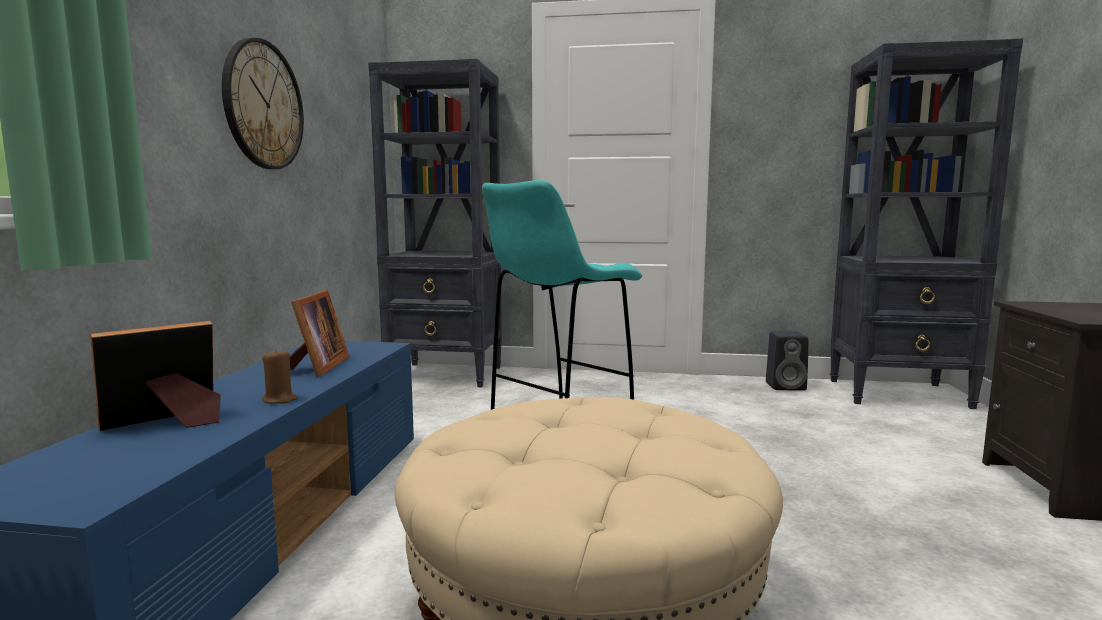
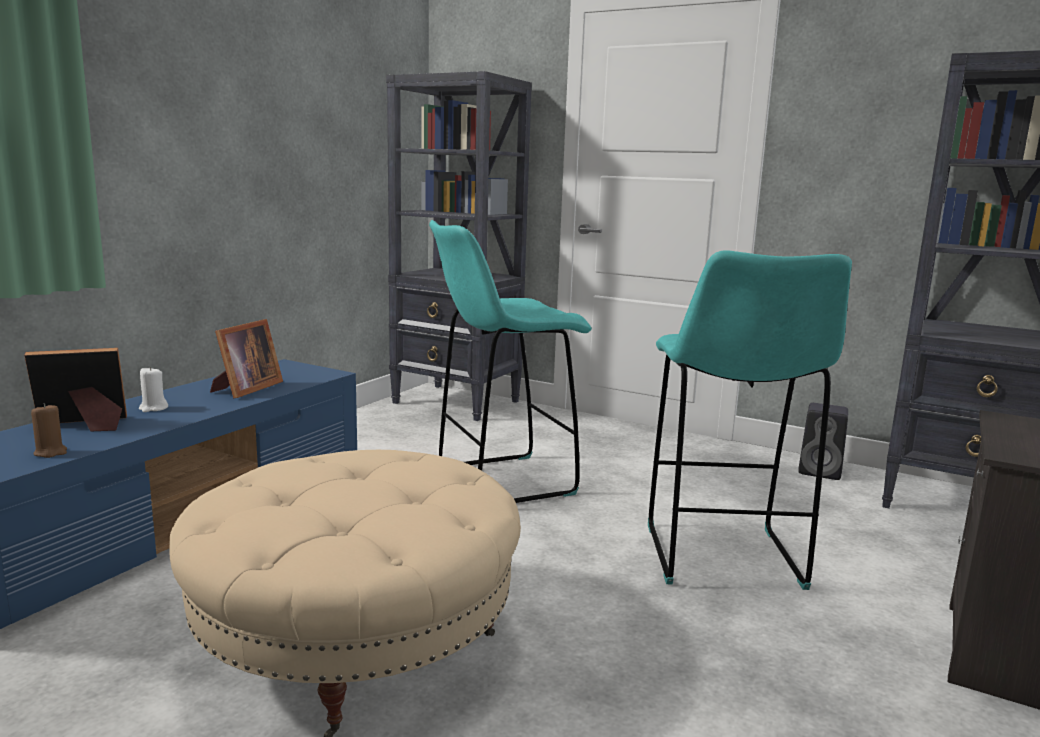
camera: 20 degrees right, 5 degrees up
(234, 396) = (153, 408): none -> white candle
(263, 105) = (249, 136): wall clock -> none
(280, 400) = (179, 417): brown candle -> brown candle (50, 452)
(801, 460) = (723, 558): none -> turquoise stool

